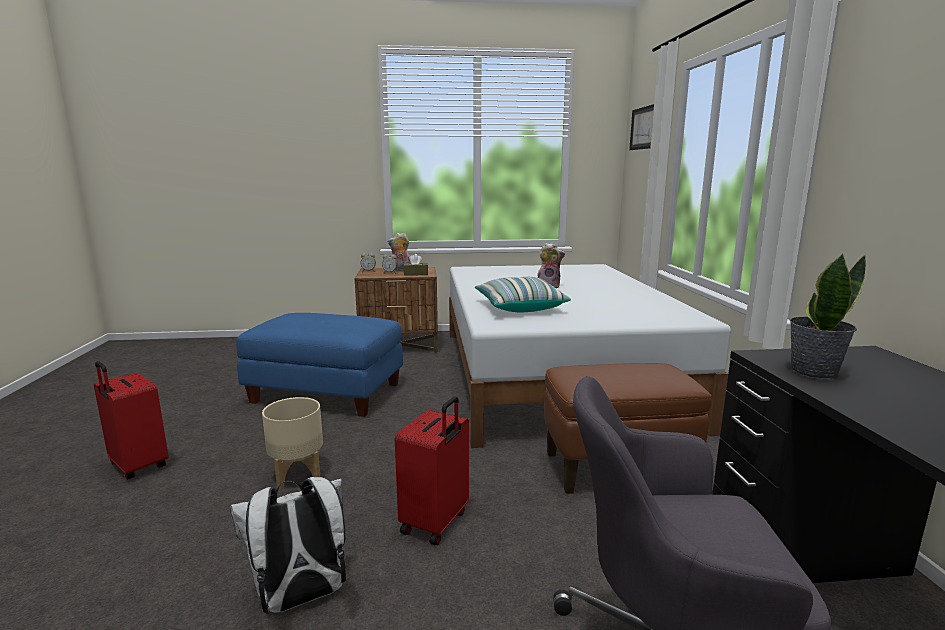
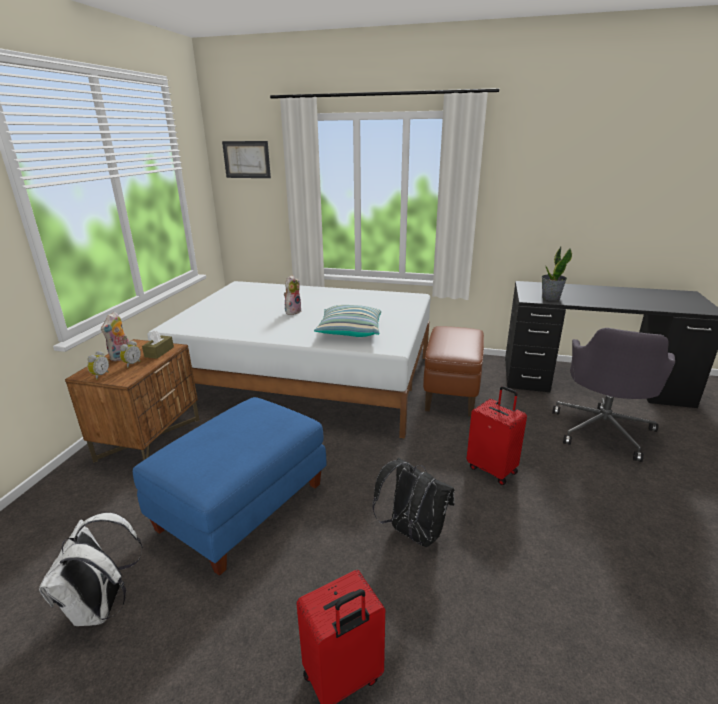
camera: 70 degrees left, 10 degrees up
(297, 475) = (412, 534): beige planter -> black backpack
(301, 598) = (562, 535): white backpack -> white backpack (103, 607)

